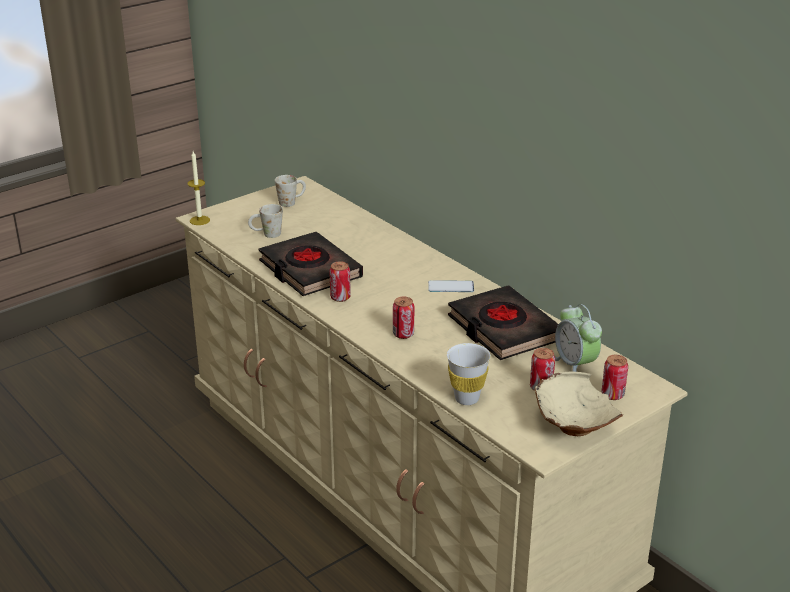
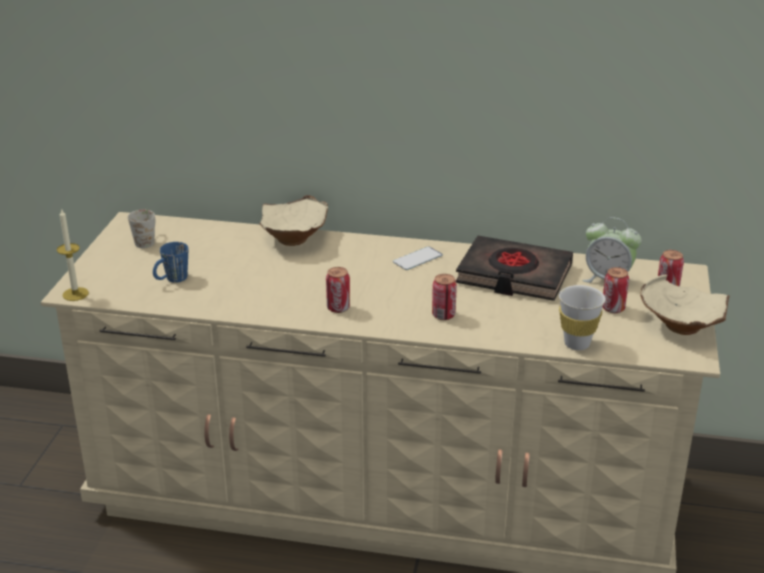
camera: 40 degrees left, 0 degrees up
(266, 234) = (171, 280): white mug -> blue mug
(309, 270) = (269, 296): black book -> none
(387, 238) = (295, 239): none -> beige bowl

